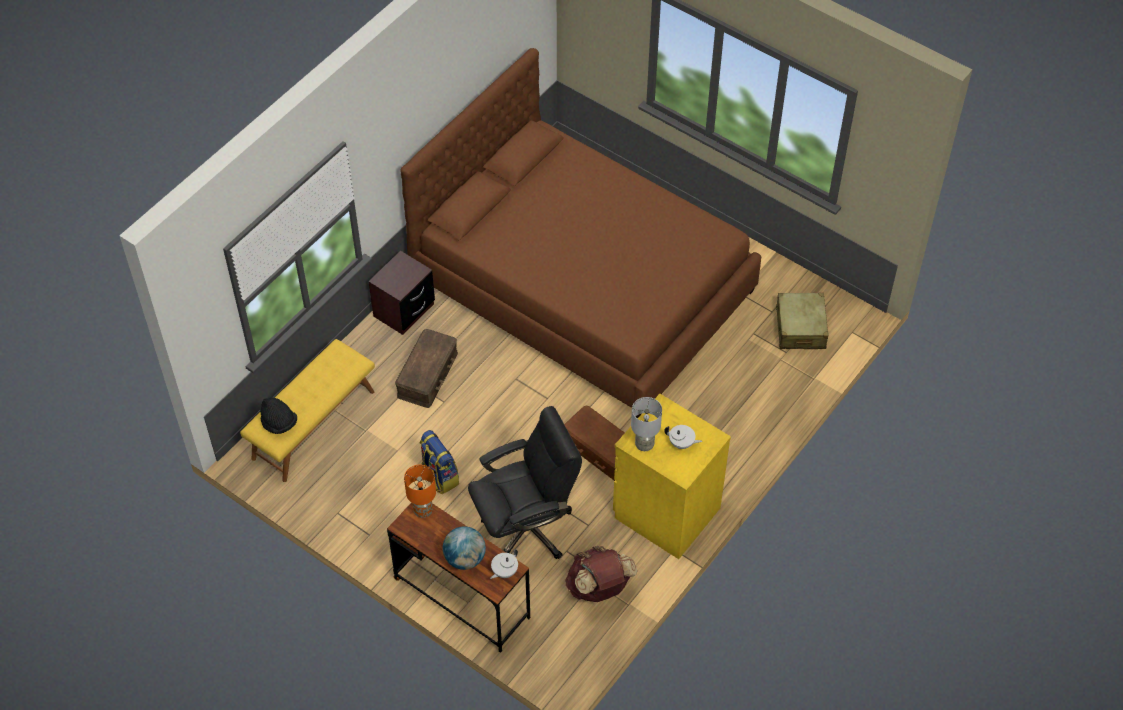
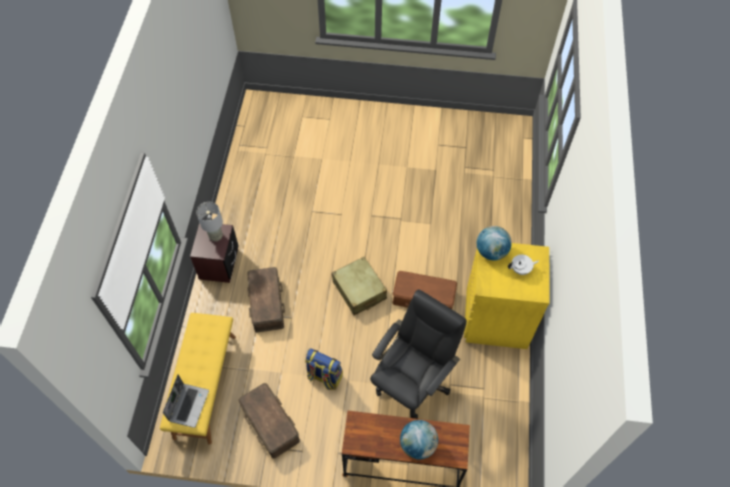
camera: 30 degrees left, 5 degrees up
(279, 423) = (188, 405): black hat -> laptop
(354, 493) = (269, 423): none -> brown storage box
(423, 511) = (360, 423): orange table lamp -> none
(504, 571) = (454, 438): white teapot -> none
(582, 285) = (333, 186): brown bed -> none
(599, 588) = (490, 400): brown backpack -> none
(644, 445) = (496, 284): grey table lamp -> grey table lamp (215, 236)
(664, 411) = (491, 251): none -> globe
(800, 328) = (491, 150): beige suitcase -> beige suitcase (359, 290)

